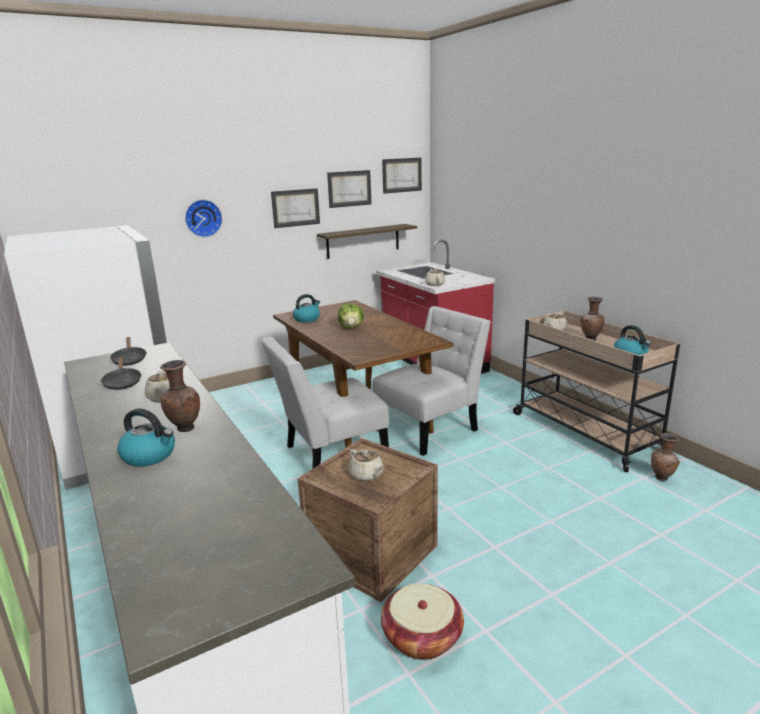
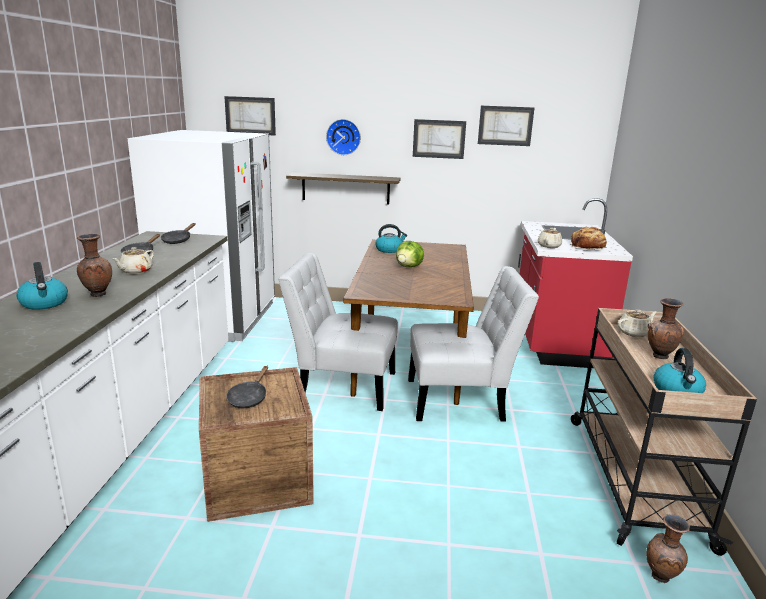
camera: 35 degrees right, 0 degrees up
(363, 241) = (513, 186): shelf -> shelf (345, 188)
(366, 475) = (249, 398): beige teapot -> black frying pan
(402, 175) = (577, 117): picture -> picture (250, 115)
(422, 637) = (193, 568): basket -> none
(458, 279) = (588, 247): none -> bread

